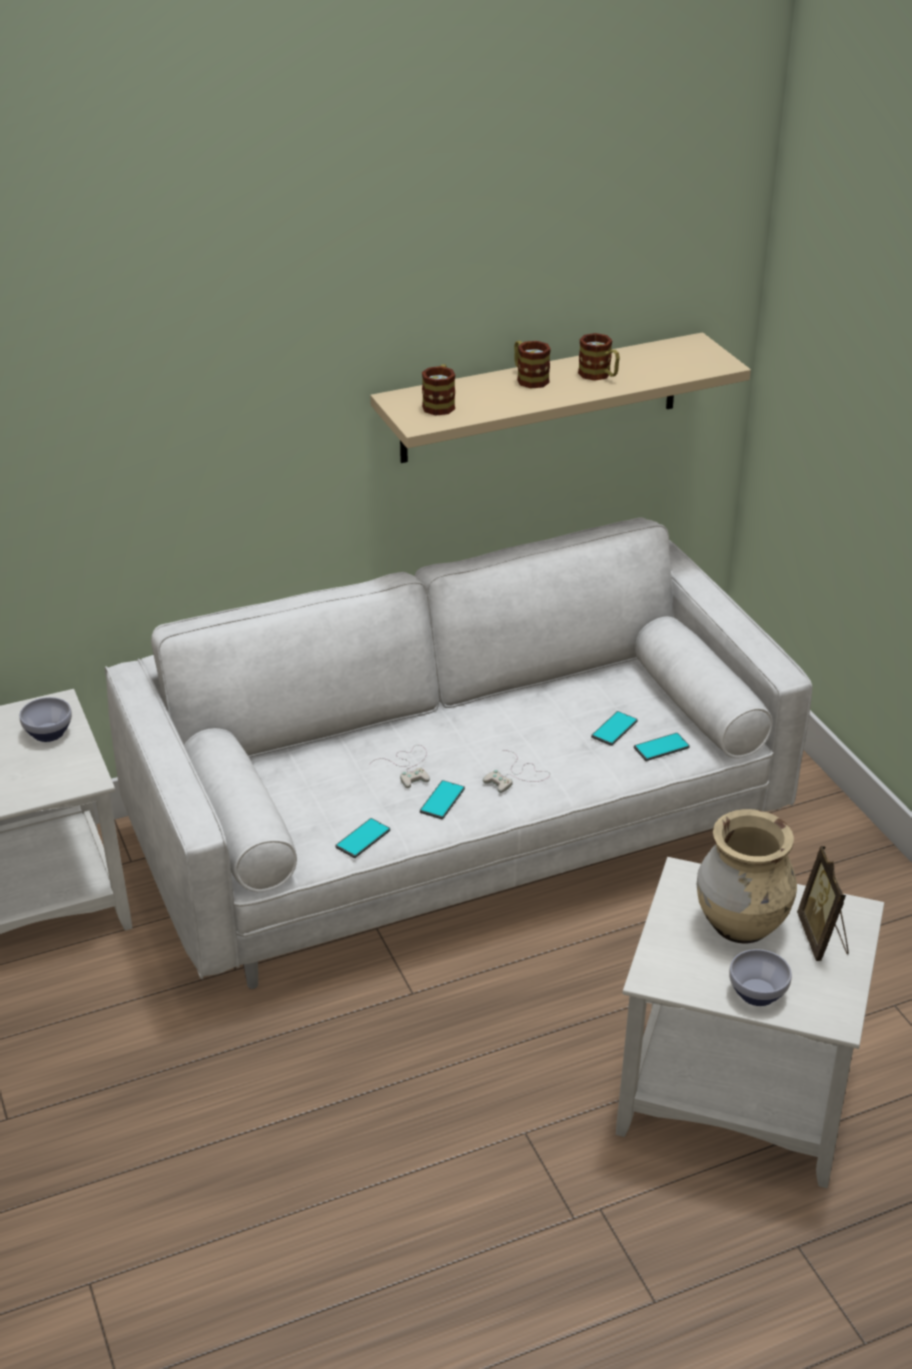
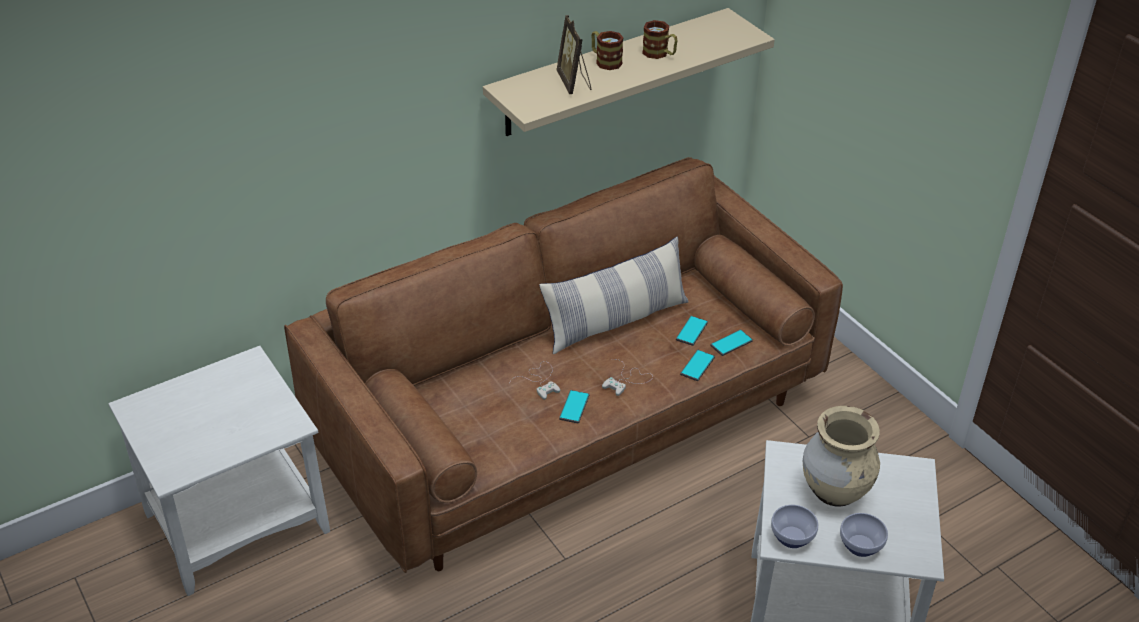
camera: 10 degrees left, 5 degrees up
(50, 733) = (251, 387): bowl -> bowl (793, 537)
(363, 839) = (520, 447): phone -> phone (697, 366)
(440, 404) = (541, 90): mug -> none
(456, 836) = (568, 422): white sofa -> brown sofa
(522, 709) = (616, 321): none -> pillow
(823, 938) = (897, 494): picture frame -> picture frame (574, 83)

